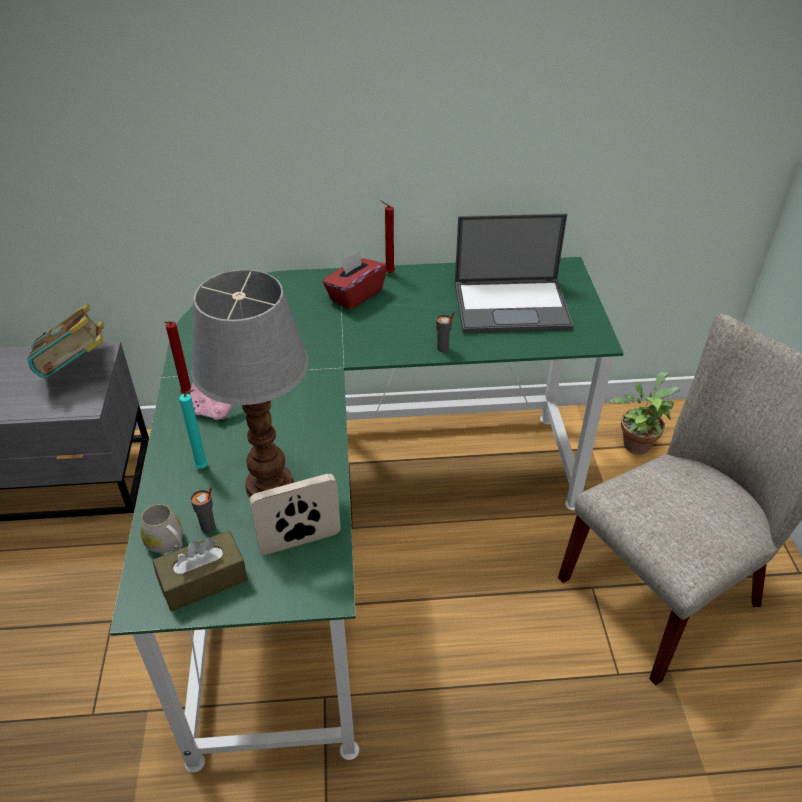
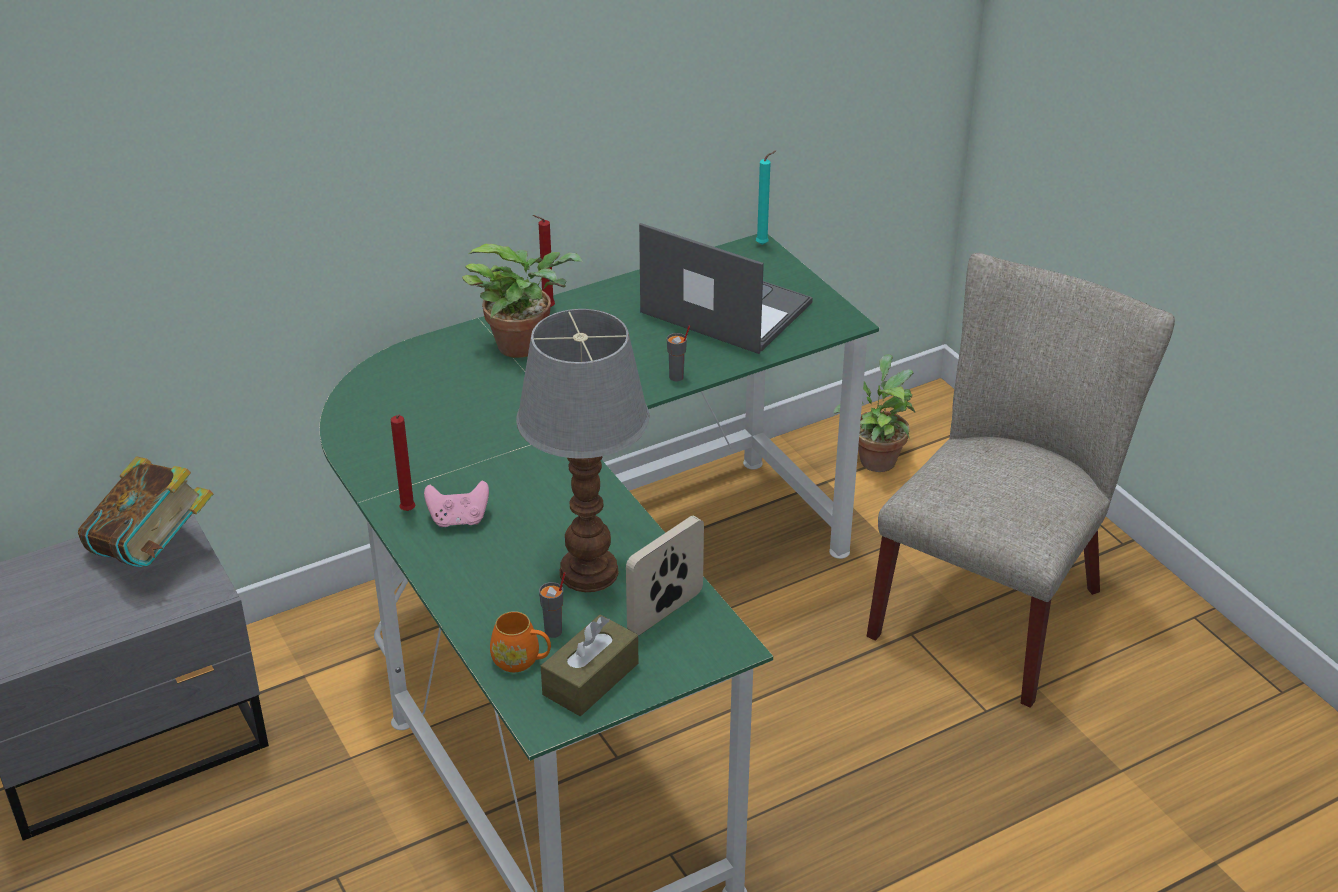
camera: 25 degrees left, 5 degrees down
(168, 544) = (521, 660): white mug -> orange mug
(204, 468) = (498, 578): turquoise candle -> turquoise candle (764, 244)
(355, 295) = (525, 345): red tissue box -> potted plant
(513, 305) = (723, 308): laptop -> laptop turned 120 degrees counterclockwise

